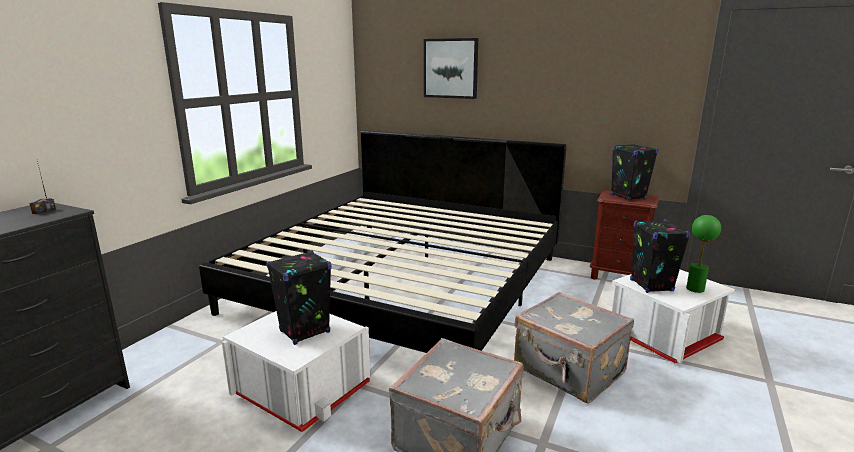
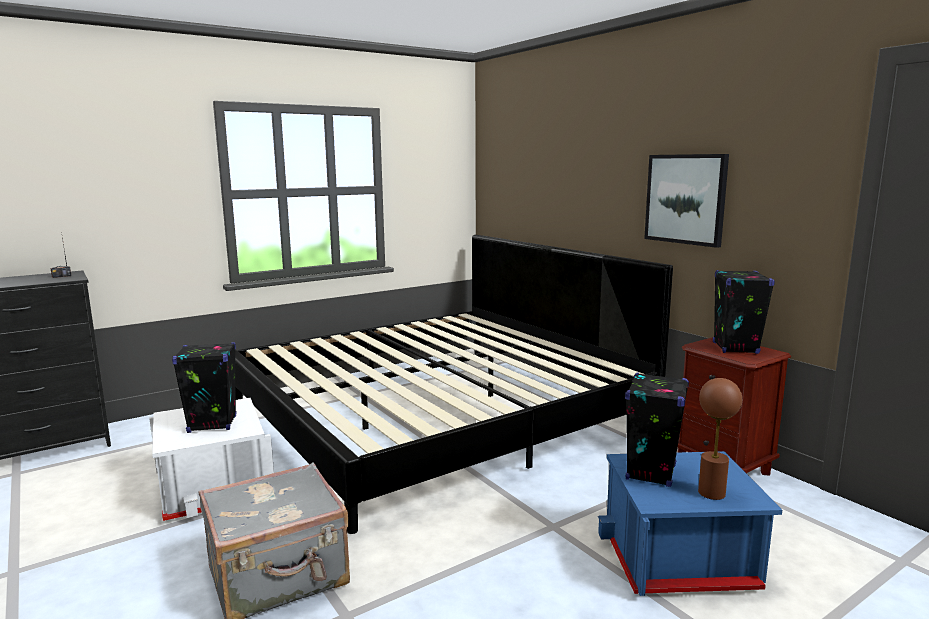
camera: 30 degrees right, 5 degrees down
(450, 68) = (557, 163): picture -> picture (686, 199)
(568, 371) = (483, 556): grey suitcase -> none
(665, 335) = (680, 558): white storage box -> blue storage box
(695, 289) = (711, 493): green table lamp -> brown table lamp

